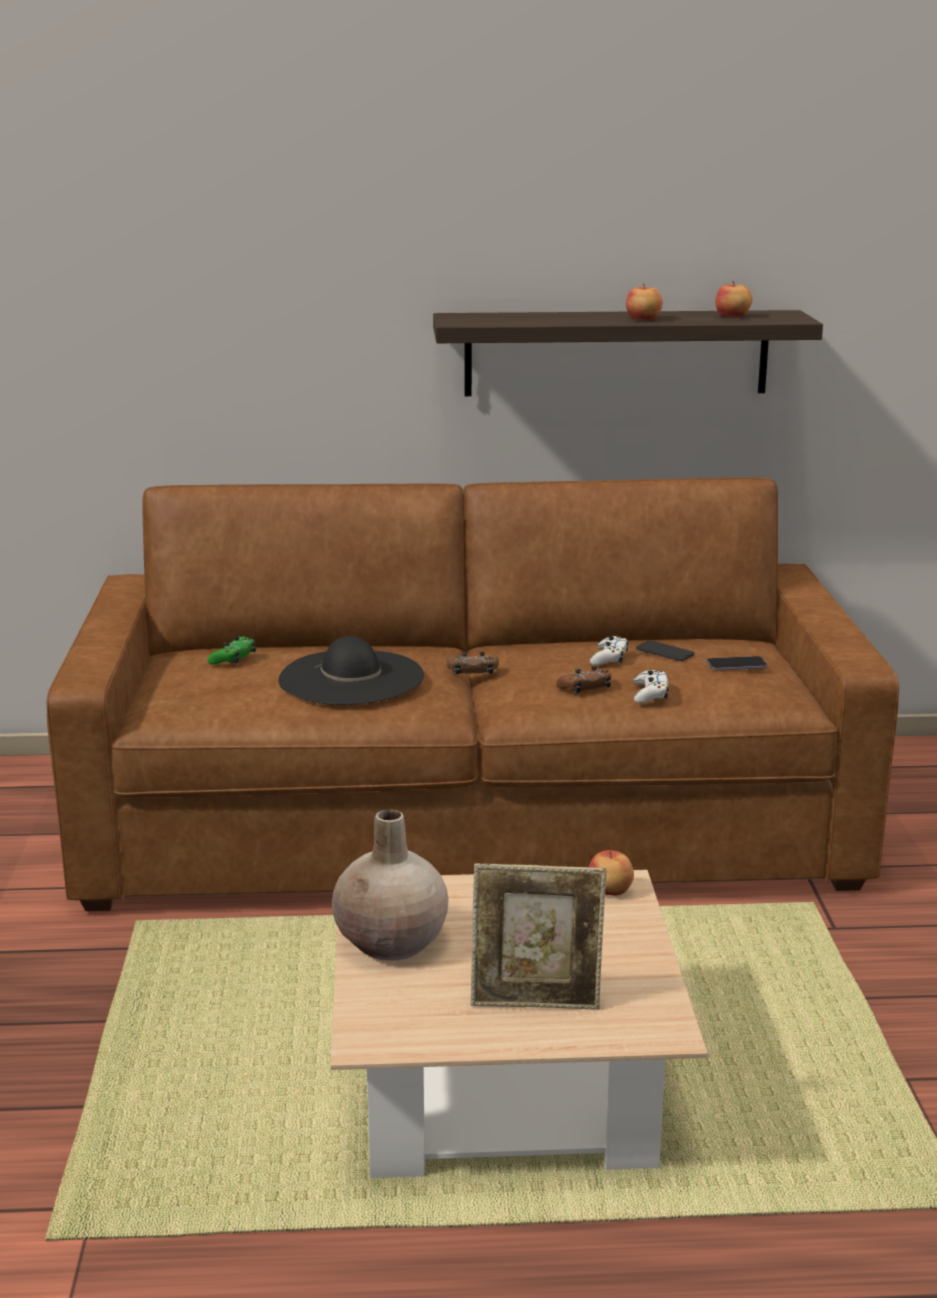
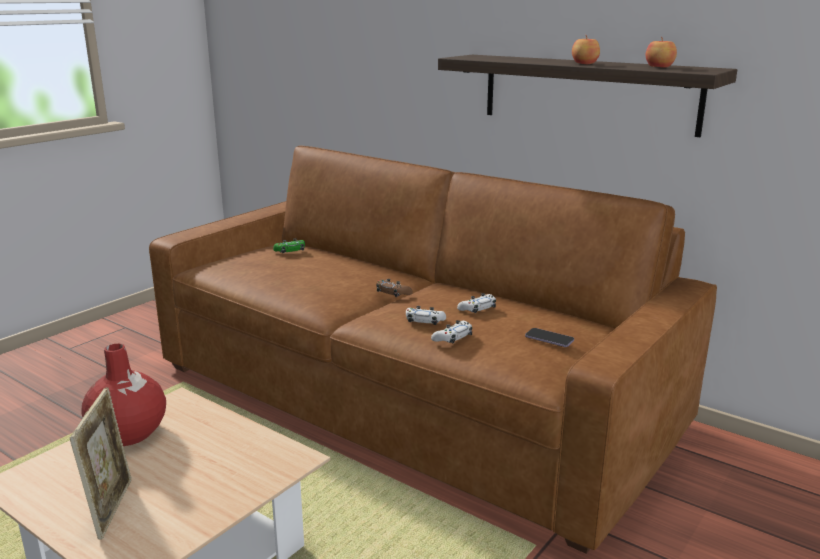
camera: 40 degrees right, 0 degrees up
(351, 678) = (316, 276): black hat -> none
(392, 943) = (128, 433): beige vase -> red vase
(536, 1003) = (111, 508): picture frame -> picture frame turned 135 degrees counterclockwise
(585, 687) = (424, 321): brown game controller -> white game controller
(610, 891) = (283, 459): apple -> none
(665, 652) = (520, 316): phone -> none

